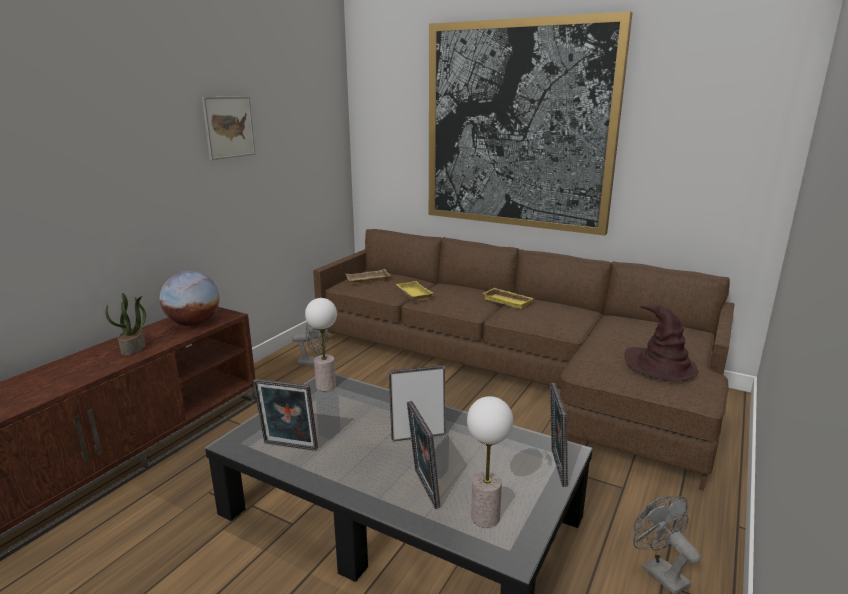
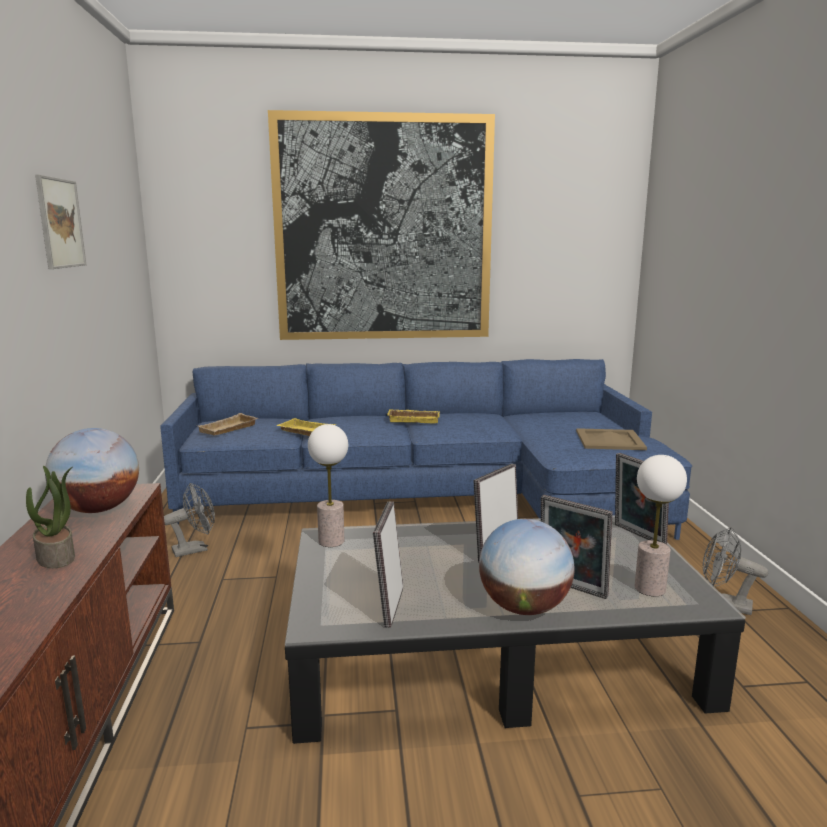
camera: 35 degrees left, 5 degrees down
(289, 447) = (389, 606): picture frame -> picture frame turned 120 degrees clockwise
(367, 487) = (524, 607): none -> globe
(517, 373) = (434, 497): brown sofa -> blue sofa
(660, 366) = (610, 440): brown hat -> beige tray

